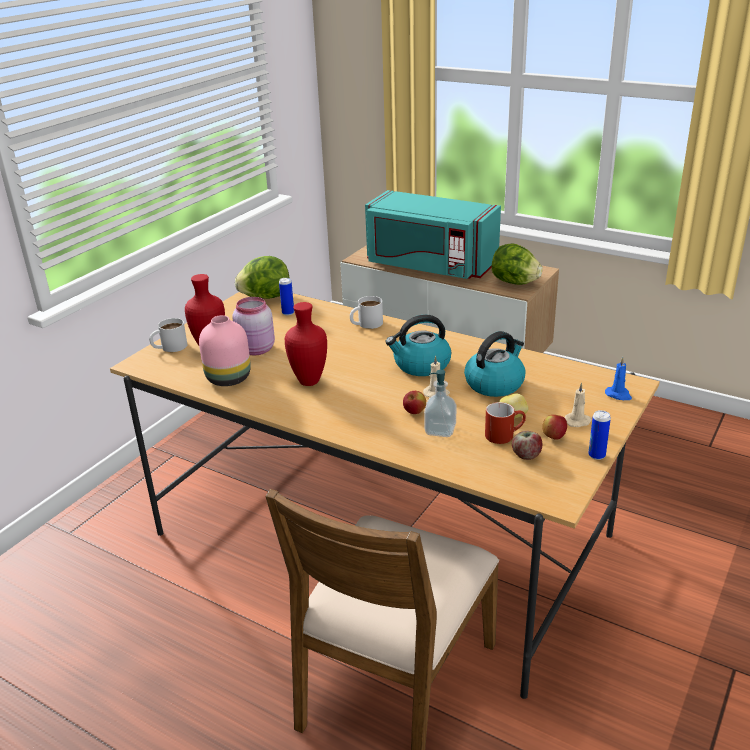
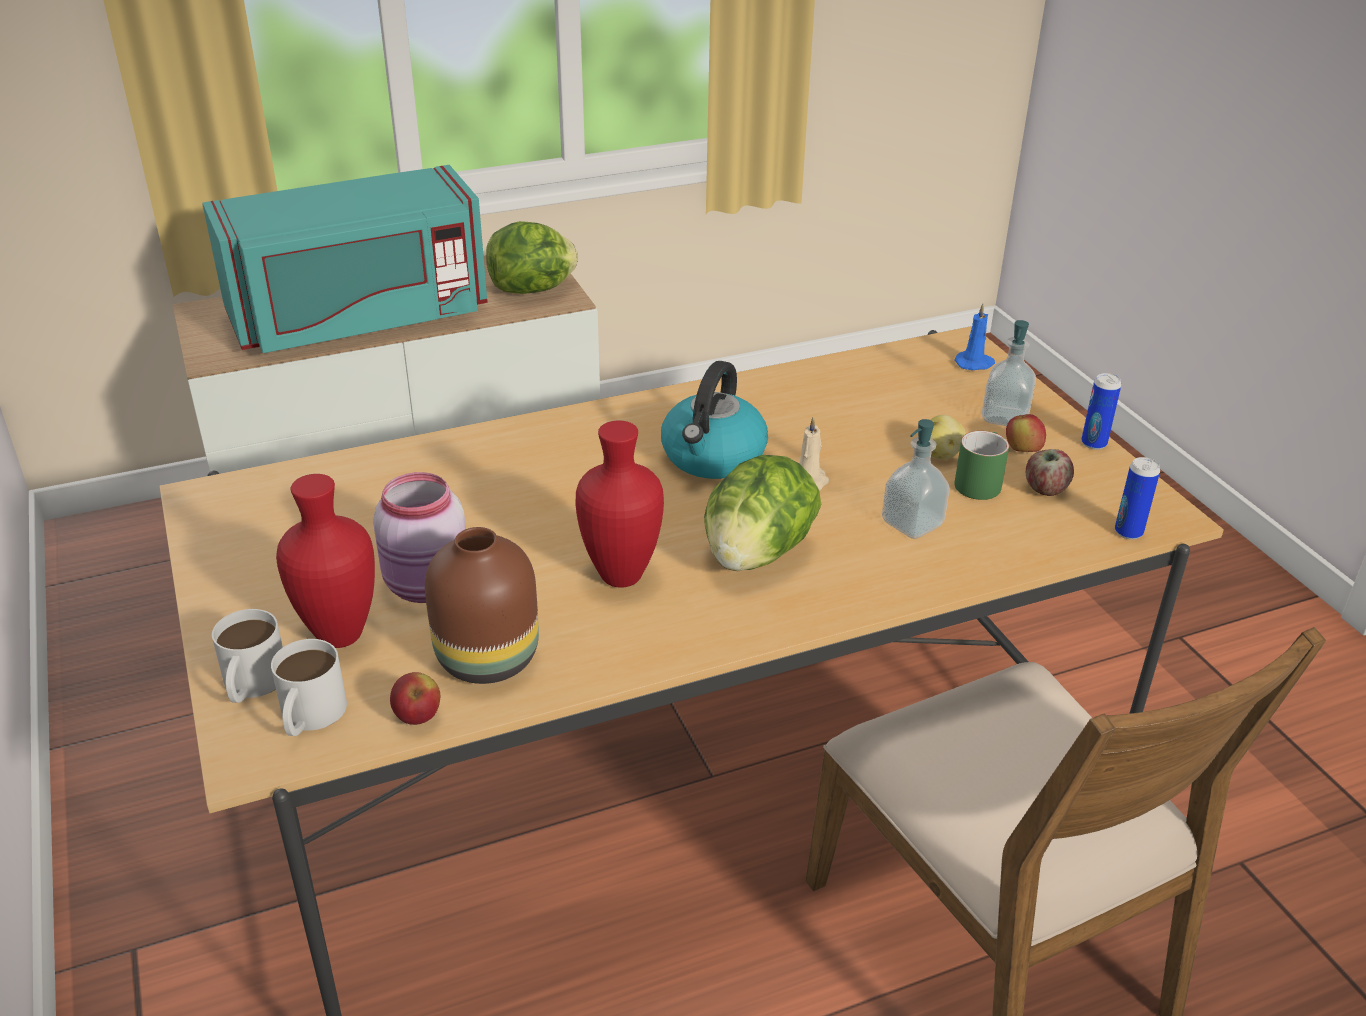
camera: 55 degrees left, 5 degrees up
(228, 379) = (489, 660): pink vase -> brown vase
(265, 297) = (244, 494): lettuce -> lettuce (757, 555)
(288, 313) = (347, 497): can -> can (1128, 532)
(366, 324) = (513, 444): white mug -> white mug (309, 717)
(414, 412) = (839, 522): apple -> apple (418, 717)
(495, 383) = (841, 427): kettle -> none
(504, 434) = (979, 481): red mug -> green mug
(578, 421) = (1005, 417): beige candle -> soap dispenser

